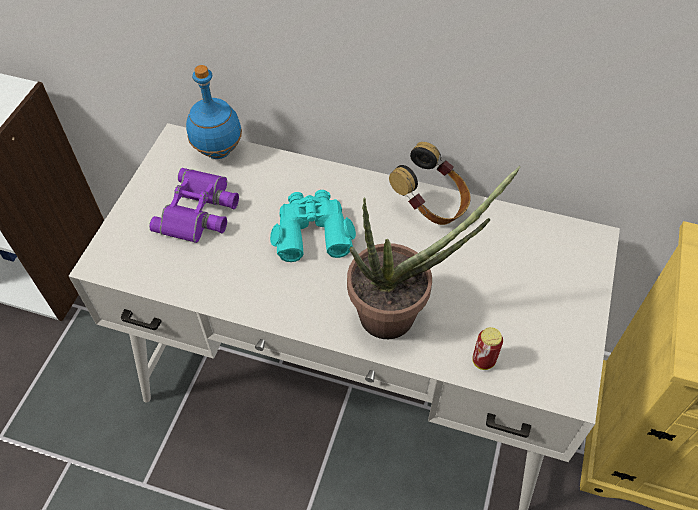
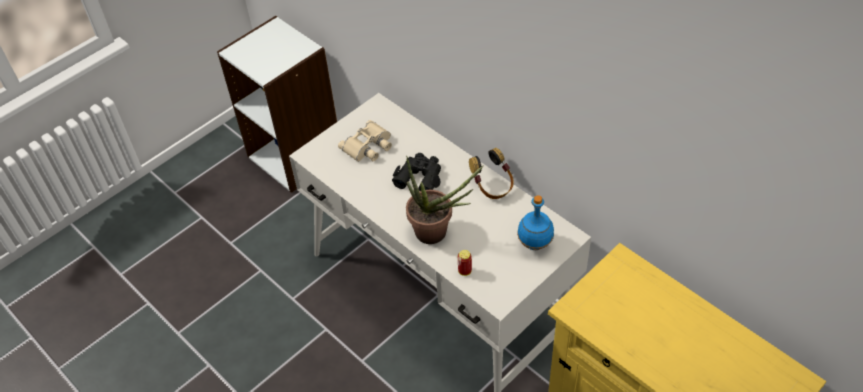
camera: 30 degrees right, 5 degrees down
(200, 211) = (368, 146): purple binoculars -> beige binoculars
(218, 151) = (396, 117): blue bottle -> blue bottle (534, 244)
(312, 231) = (419, 177): turquoise binoculars -> black binoculars

